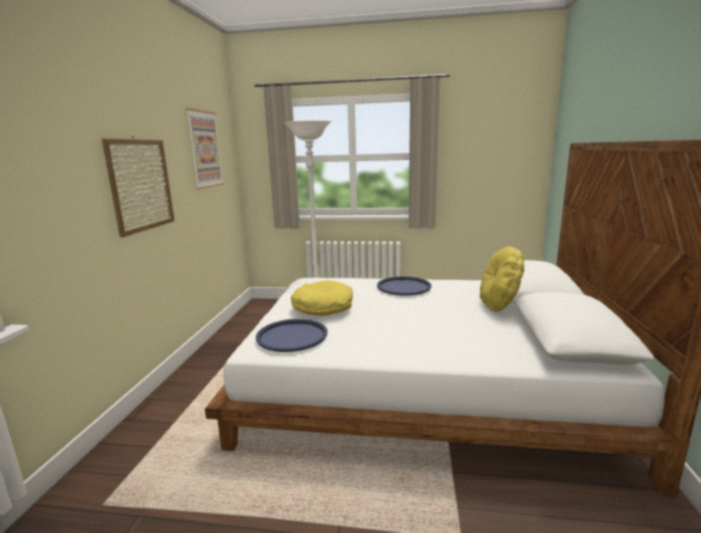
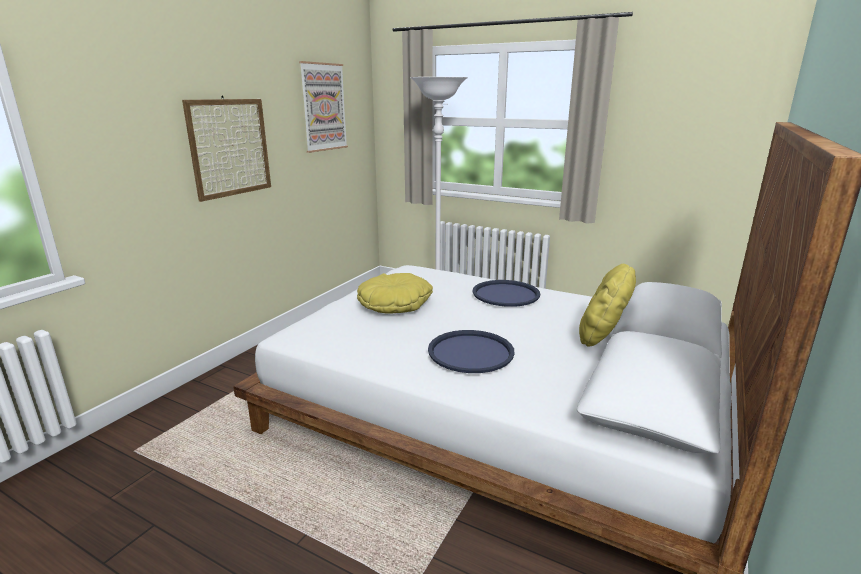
camera: 20 degrees right, 5 degrees up
(292, 336) = (333, 330): blue tray -> blue tray (471, 352)

